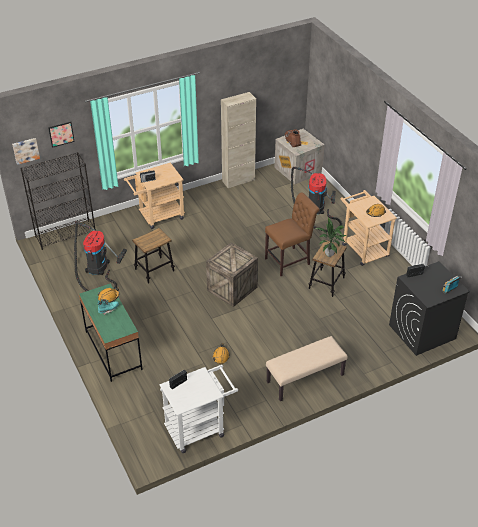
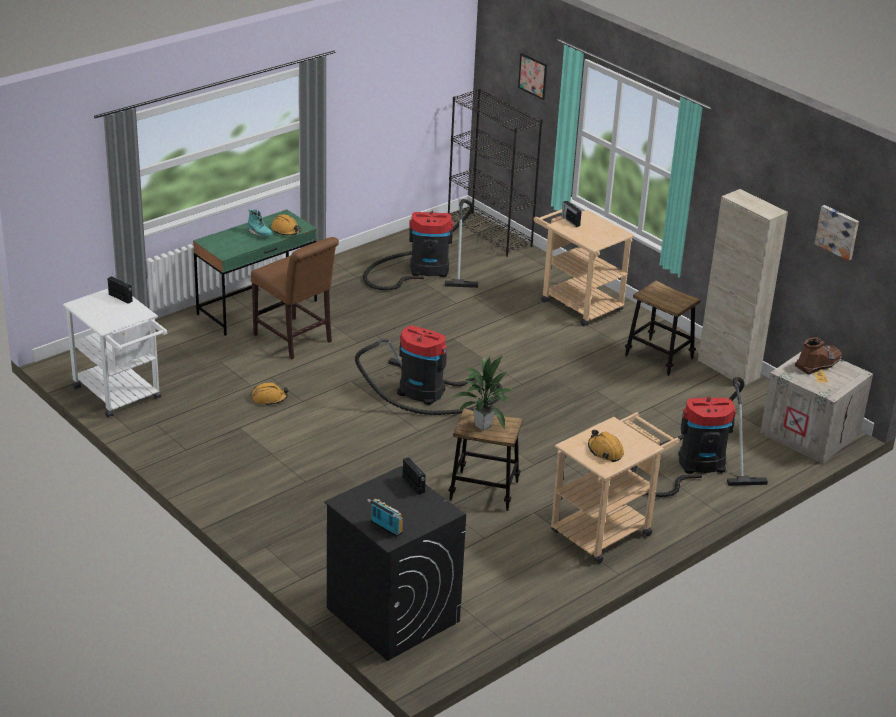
camera: 75 degrees right, 10 degrees down
(25, 150) = (492, 68): picture -> picture (838, 232)
(154, 270) = (442, 317): stool -> stool (659, 357)
(232, 289) = (427, 393): crate -> vacuum cleaner
(290, 261) = (527, 445): brown chair -> brown chair (295, 340)
(305, 379) = (239, 484): beige bench -> none

